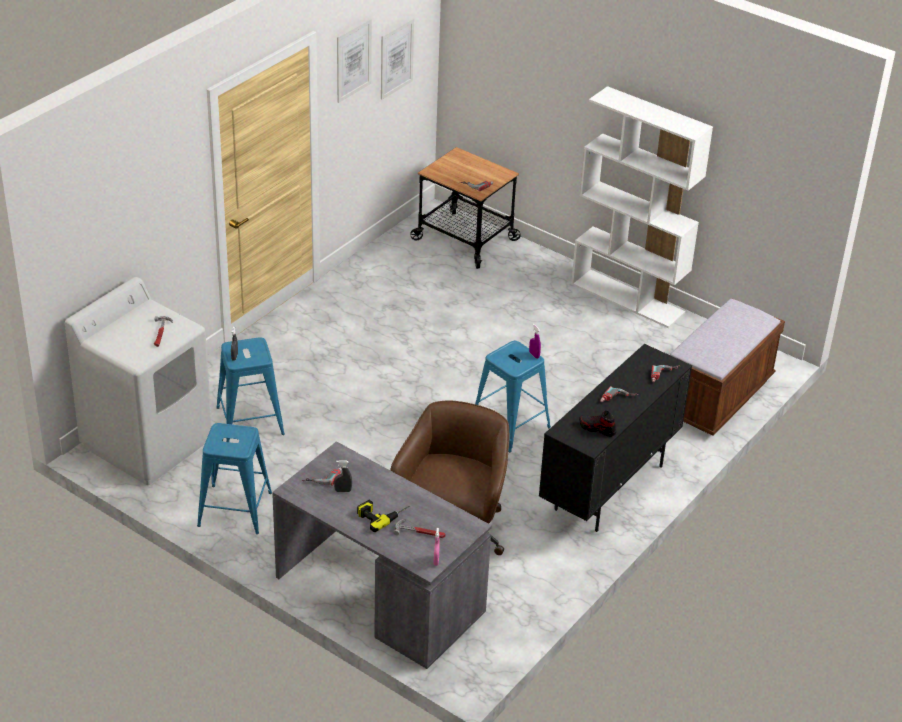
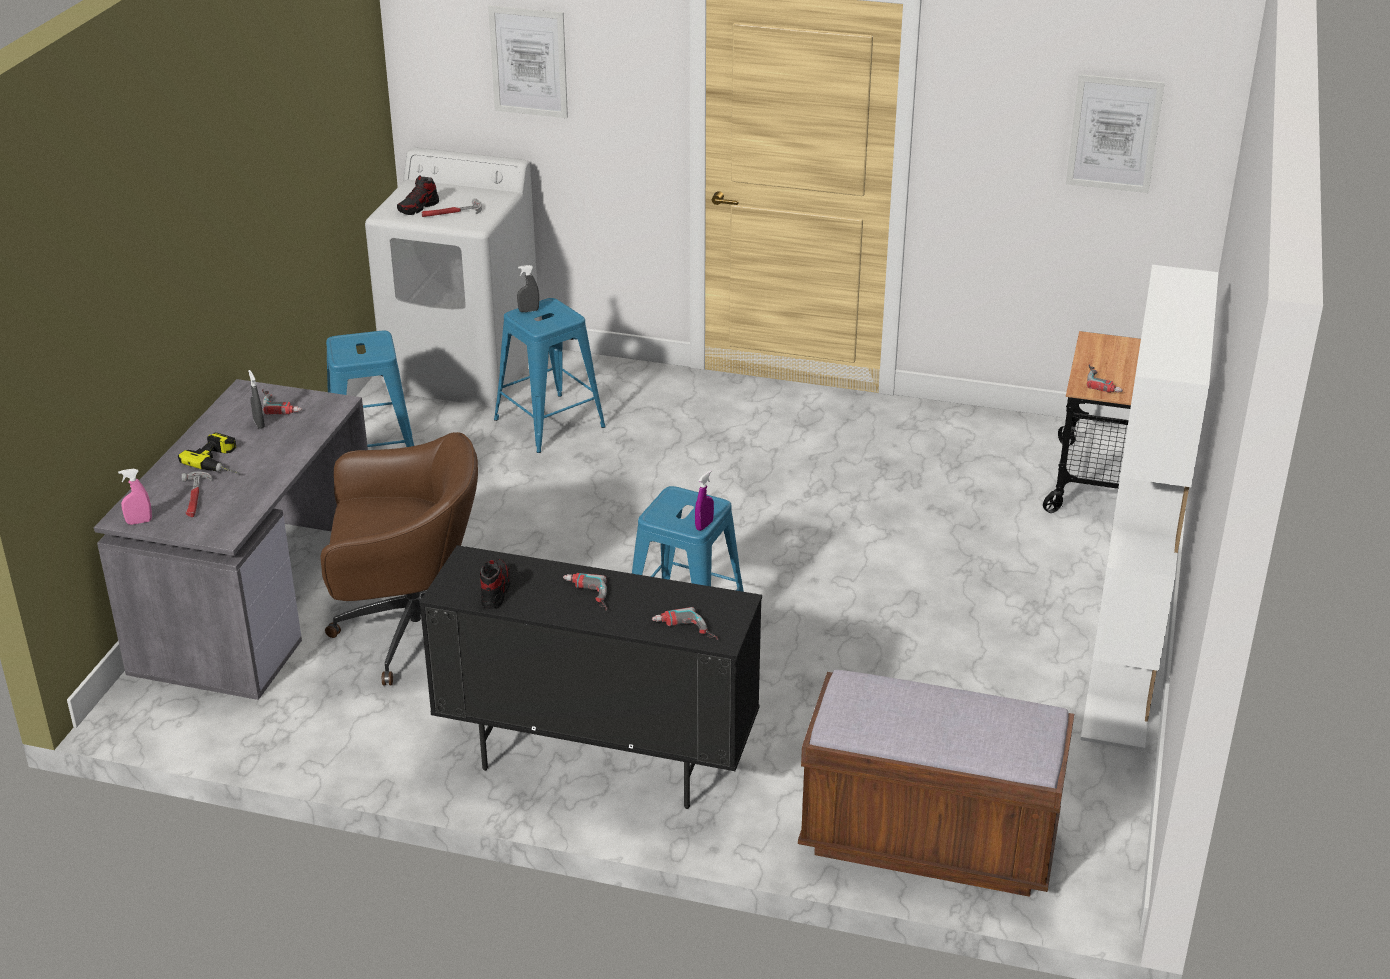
camera: 70 degrees right, 5 degrees down
(139, 345) = (418, 207): none -> shoe
(353, 60) = (1006, 82): picture -> picture (528, 62)

